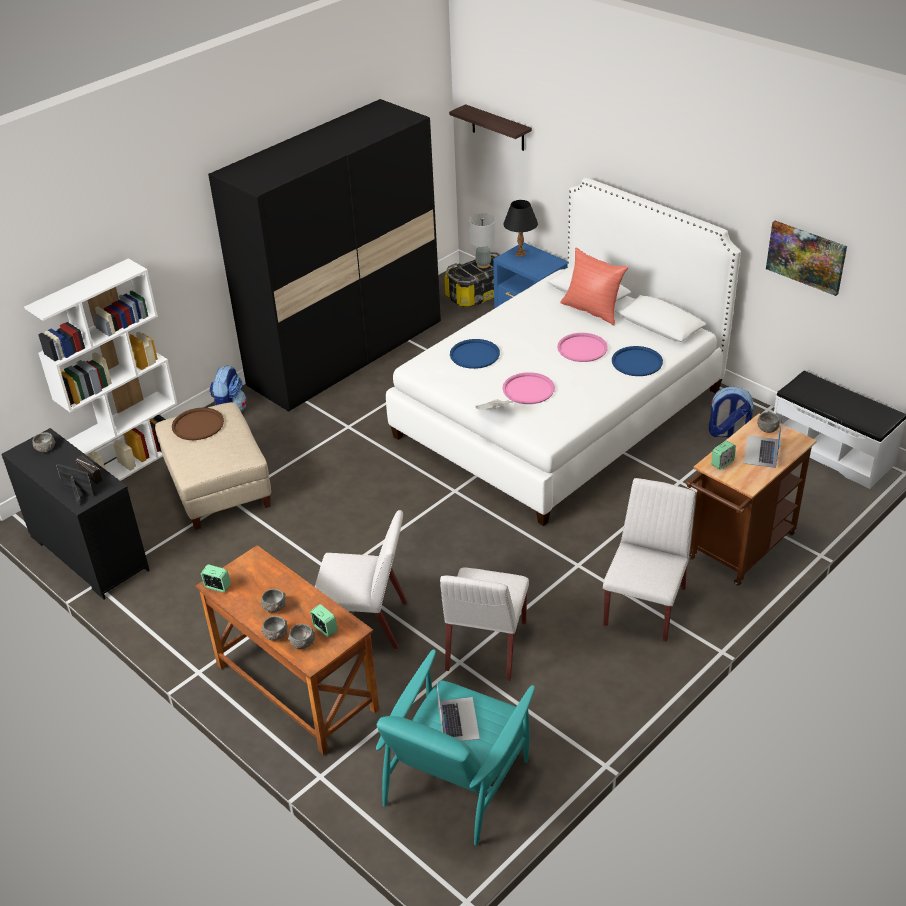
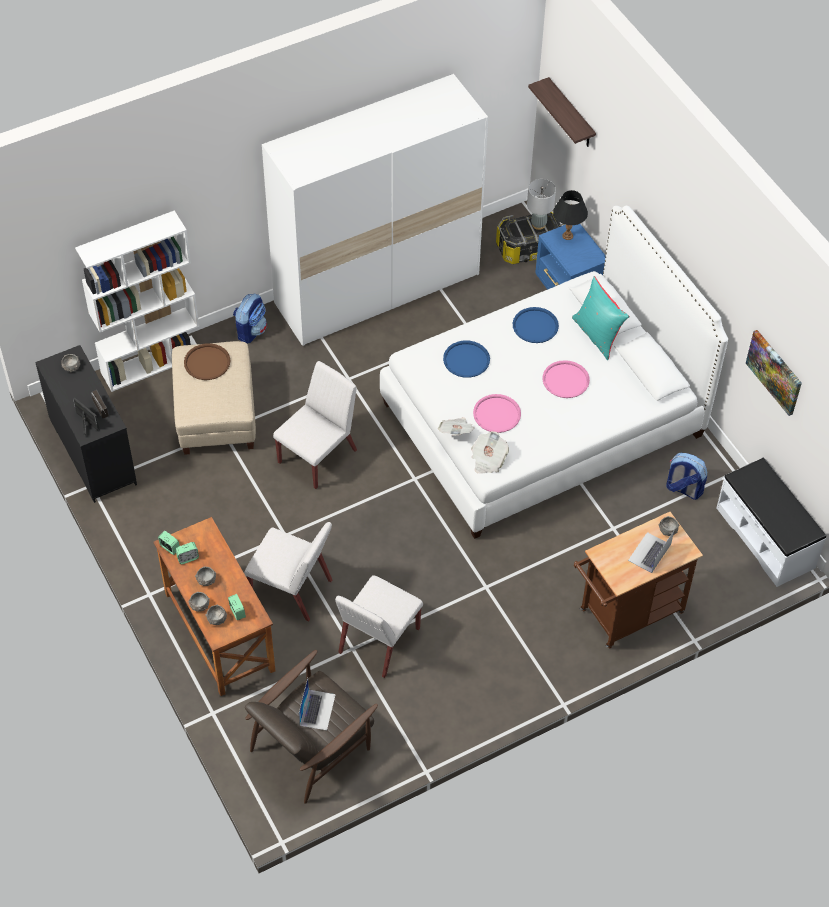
camera: 15 degrees right, 15 degrees up
(346, 353) = (377, 289): black wardrobe -> white wardrobe
(457, 777) = (312, 746): turquoise armchair -> brown armchair
(539, 427) = (488, 460): none -> newspaper
(592, 310) = (597, 335): red pillow -> turquoise pillow
(636, 362) = (607, 411): blue tray -> blue tray (535, 326)
(645, 605) = (523, 643): white chair -> white chair (318, 456)
(722, 463) = (610, 554): alarm clock -> alarm clock (188, 558)

